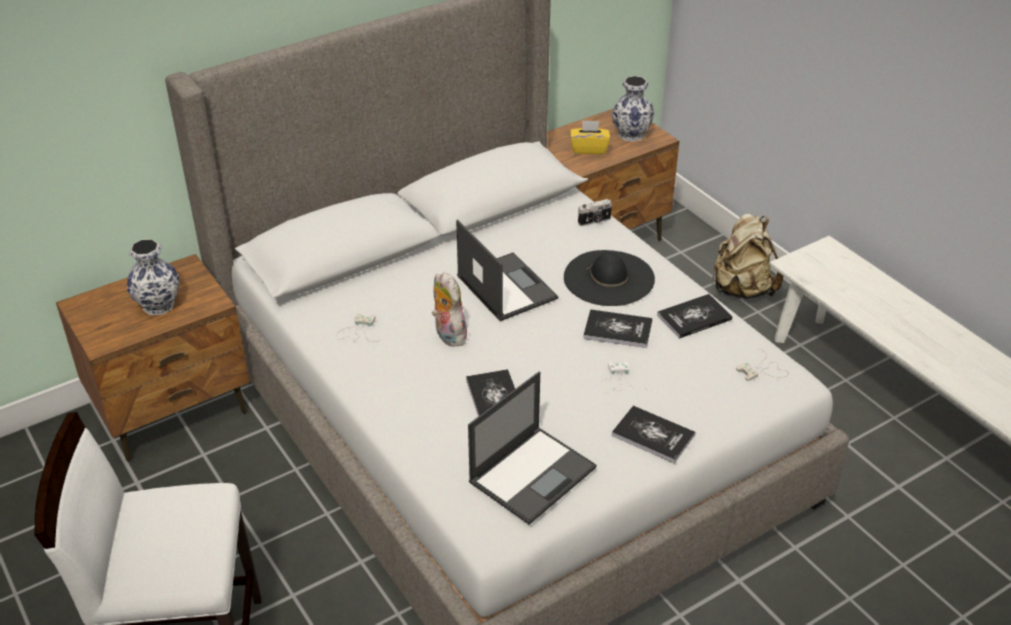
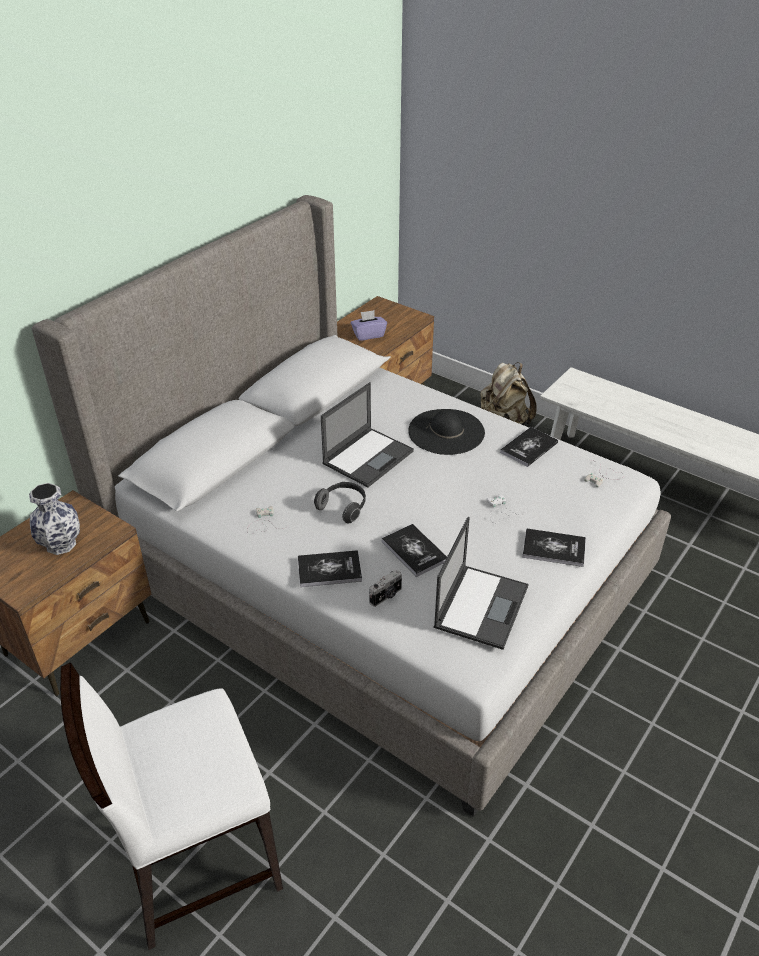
camera: 20 degrees left, 0 degrees up
(448, 335) = (343, 507): plush toy -> headphones
(505, 286) = (368, 457): laptop -> laptop turned 90 degrees clockwise
(589, 149) = (368, 335): yellow tissue box -> purple tissue box
(594, 221) = (409, 389): camera -> camera (386, 596)
(618, 330) = (477, 471): book -> book (329, 569)
(630, 135) = (394, 318): vase -> none

